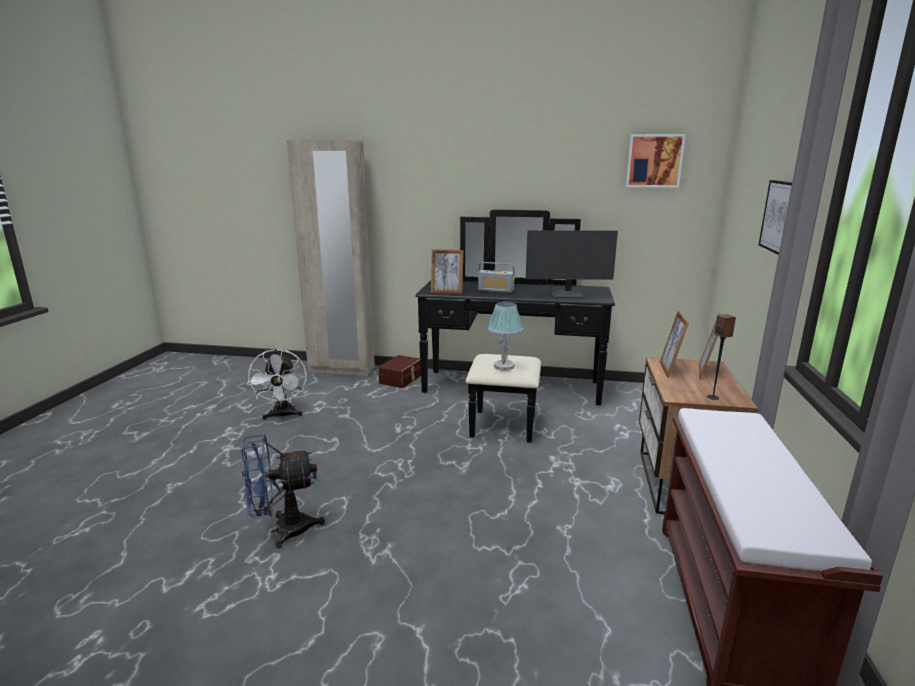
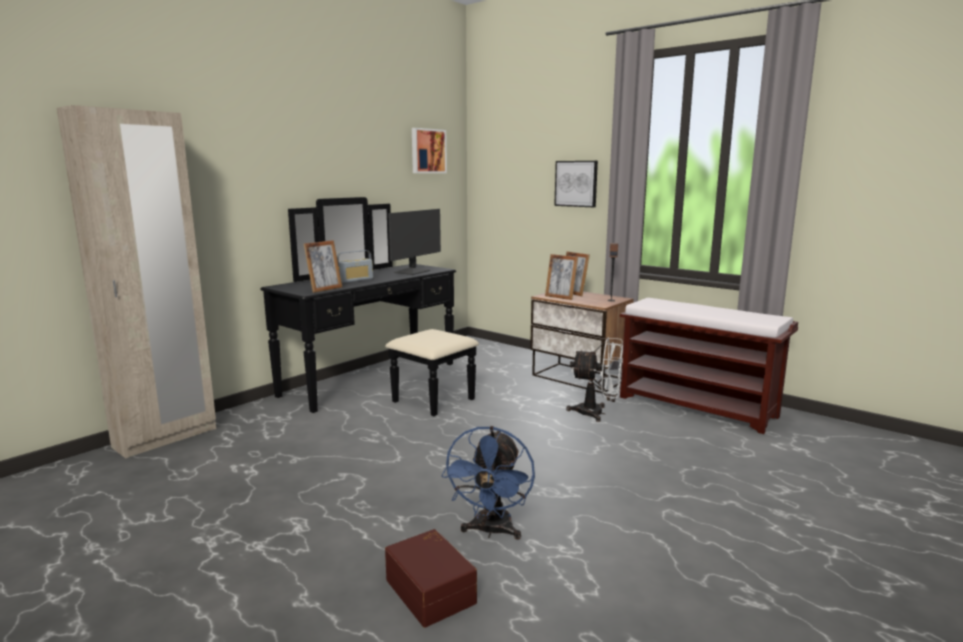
camera: 60 degrees left, 5 degrees down
(282, 416) = (229, 495): white fan -> white fan (597, 413)
(401, 379) = (262, 414): brown storage box -> brown storage box (432, 590)
(504, 366) = (441, 338): table lamp -> none

